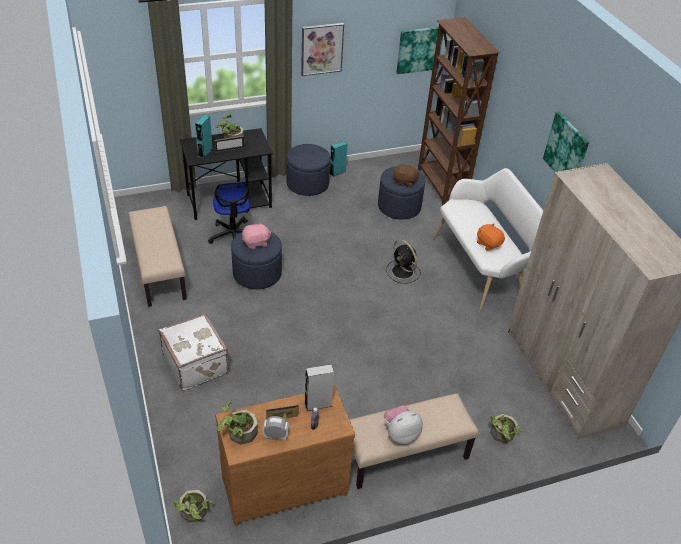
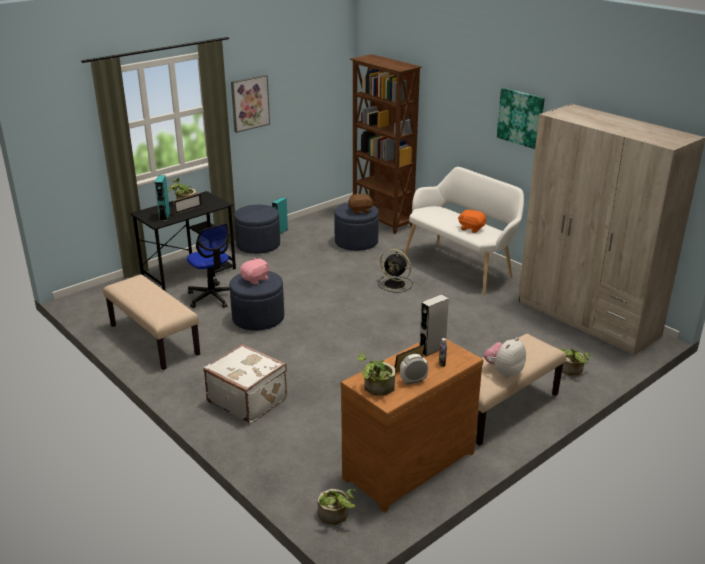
camera: 20 degrees left, 15 degrees down
(419, 49) = (331, 97): picture -> none

